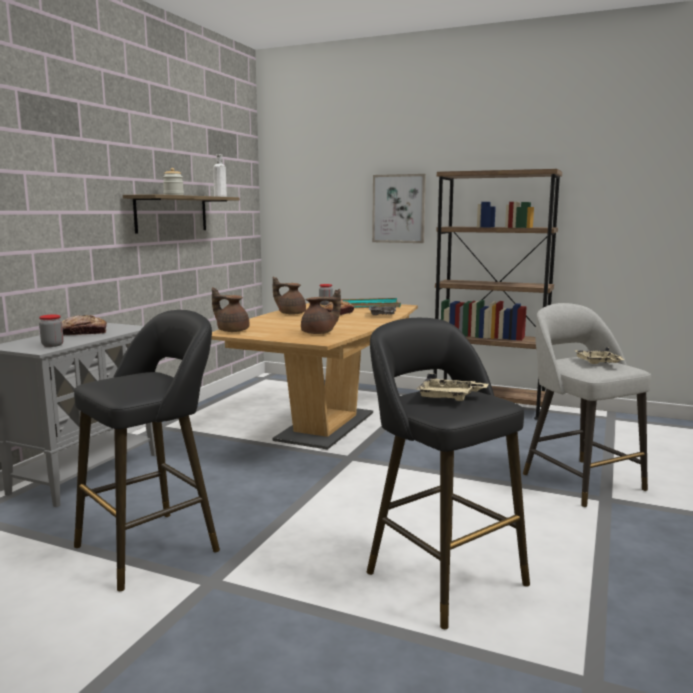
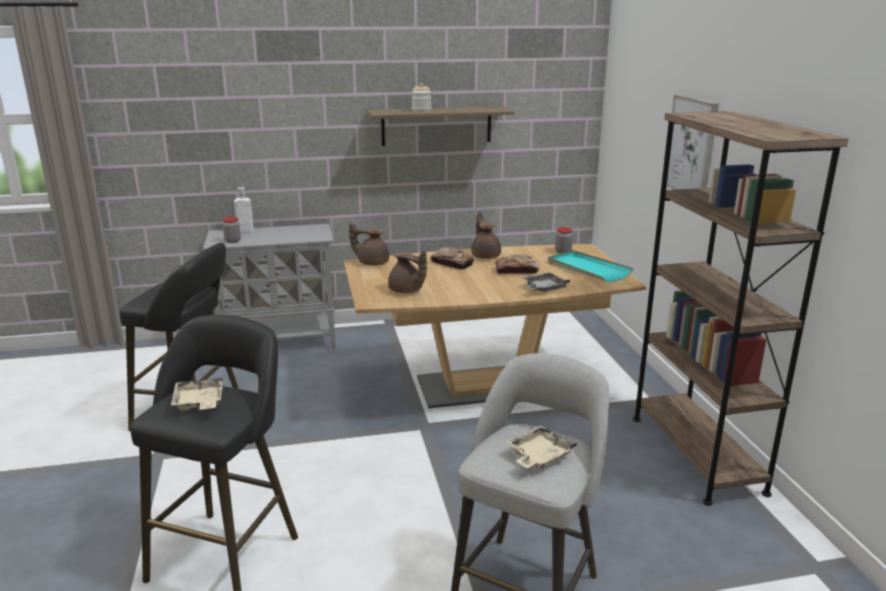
camera: 55 degrees right, 10 degrees up
(83, 333) = (282, 233): bread -> bread (452, 263)
(219, 196) = (496, 109): white bottle -> white bottle (244, 232)
(232, 330) = (372, 262): brown teapot -> brown teapot turned 75 degrees counterclockwise

